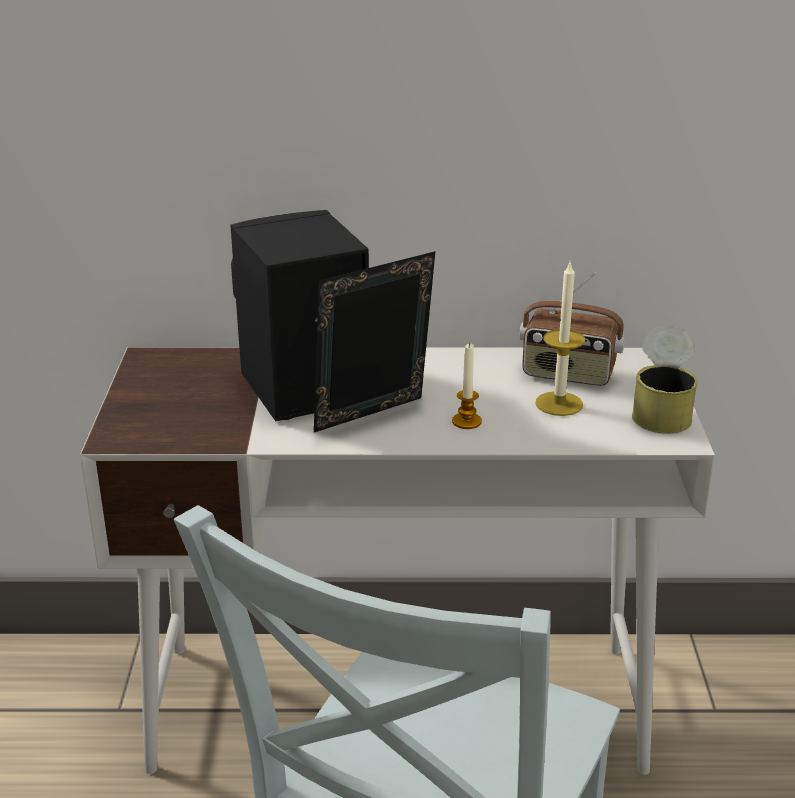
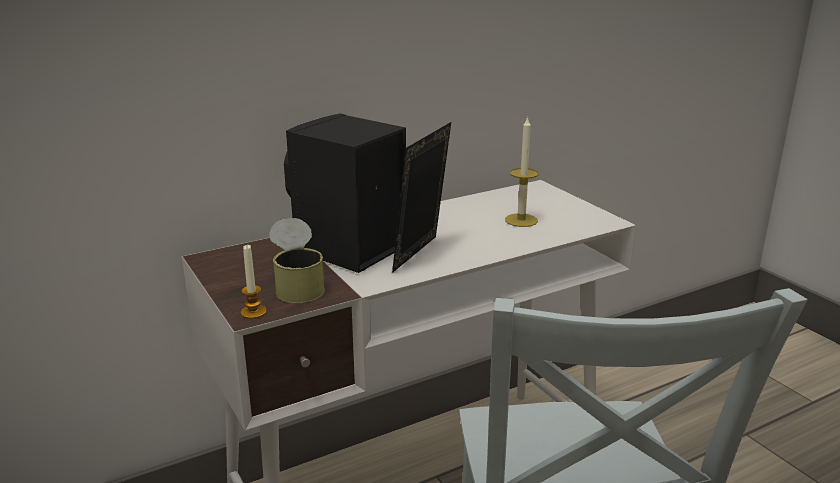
camera: 30 degrees left, 5 degrees down
(466, 421) = (481, 242): candle -> candle (253, 312)
(568, 374) = (505, 204): radio -> none
(662, 409) = (580, 209): can -> can (298, 284)

